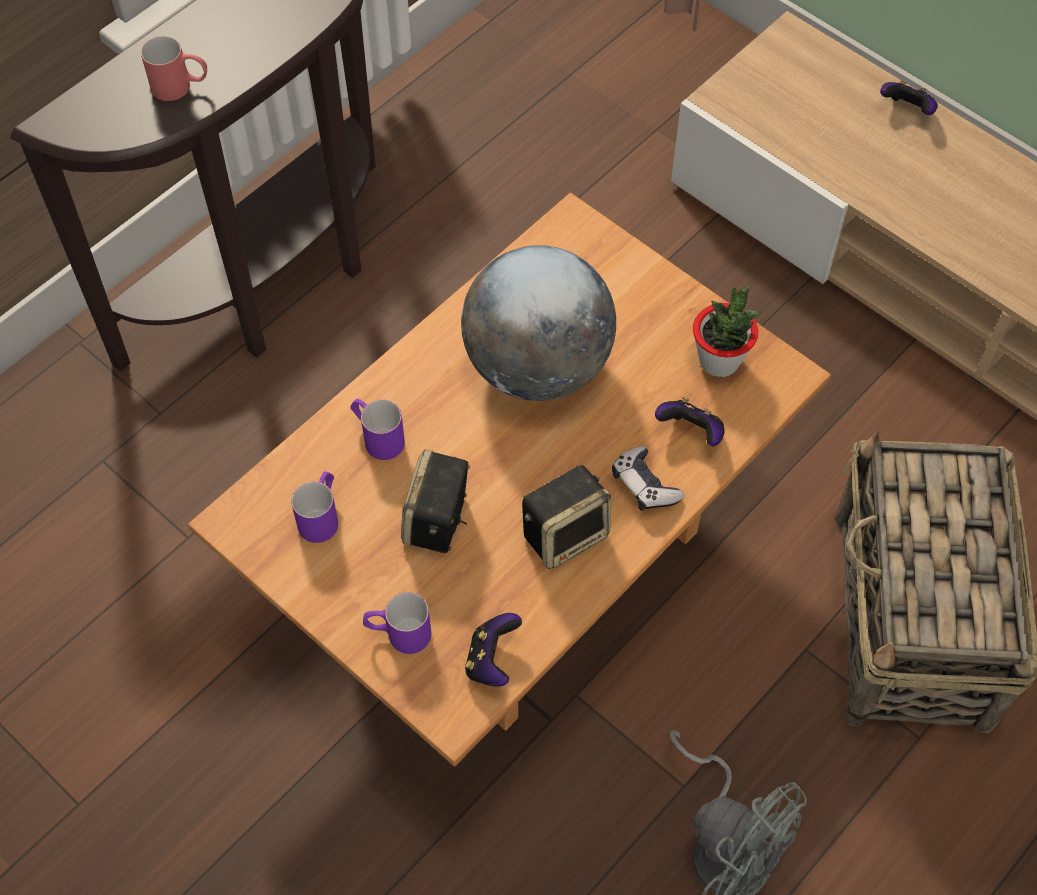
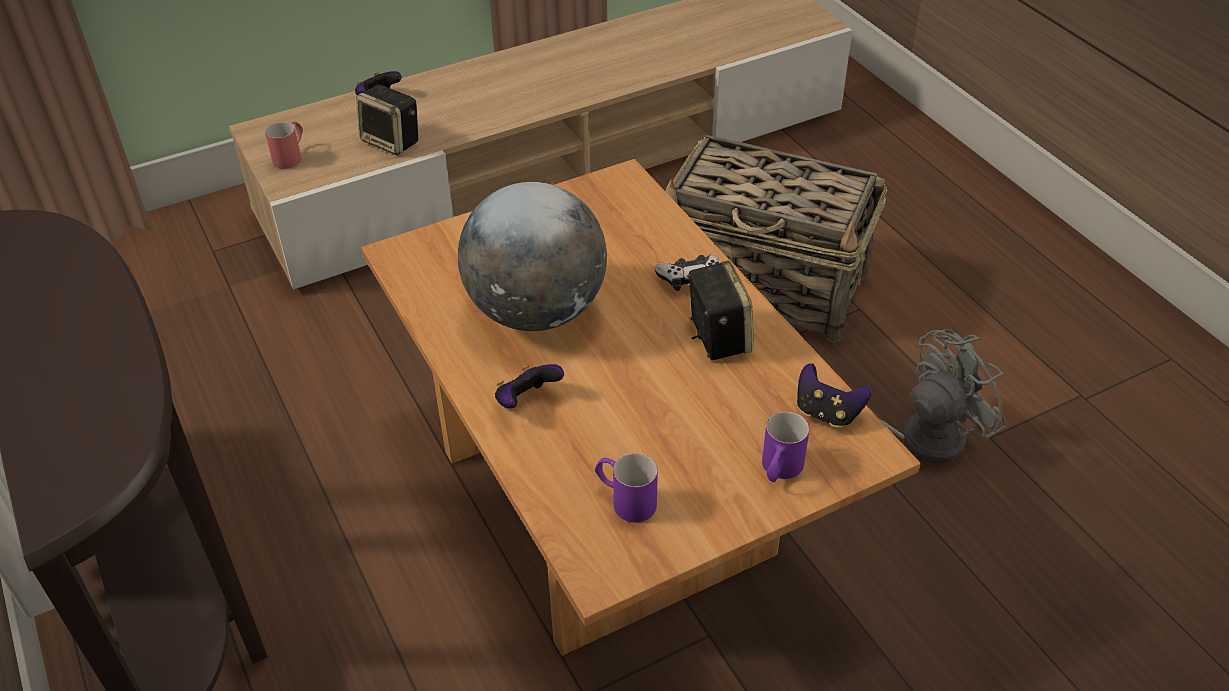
camera: 70 degrees left, 15 degrees down
(181, 87) = (100, 385): red mug -> red mug (291, 156)
(377, 436) = (554, 437): purple mug -> none
(437, 522) = (670, 416): speaker -> speaker (392, 141)
(691, 432) = (651, 241): game controller -> game controller (526, 401)
(719, 361) = (591, 208): potted plant -> none

